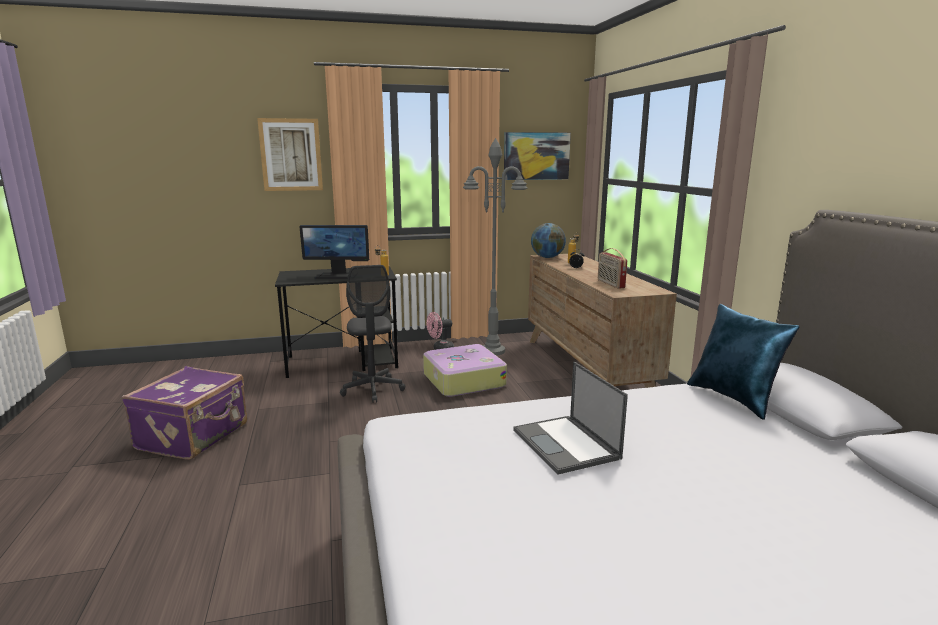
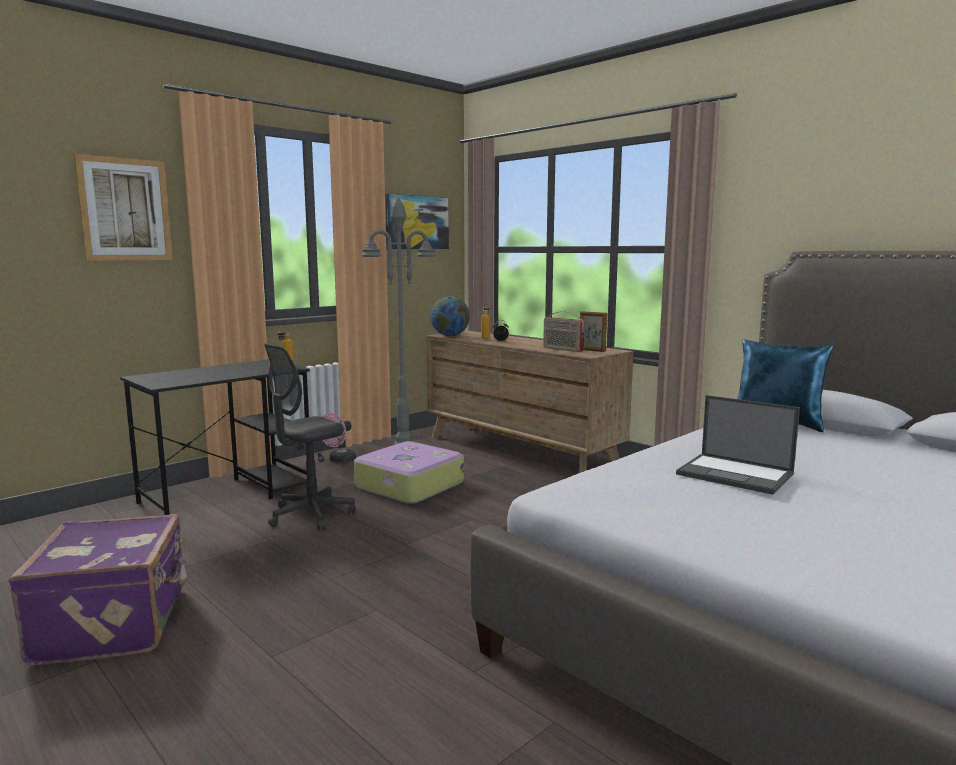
camera: 30 degrees left, 5 degrees down
(337, 275) = (222, 373): monitor -> none
(372, 389) = (311, 515): grey office chair -> grey office chair turned 90 degrees clockwise
(635, 288) = (591, 350): none -> picture frame

